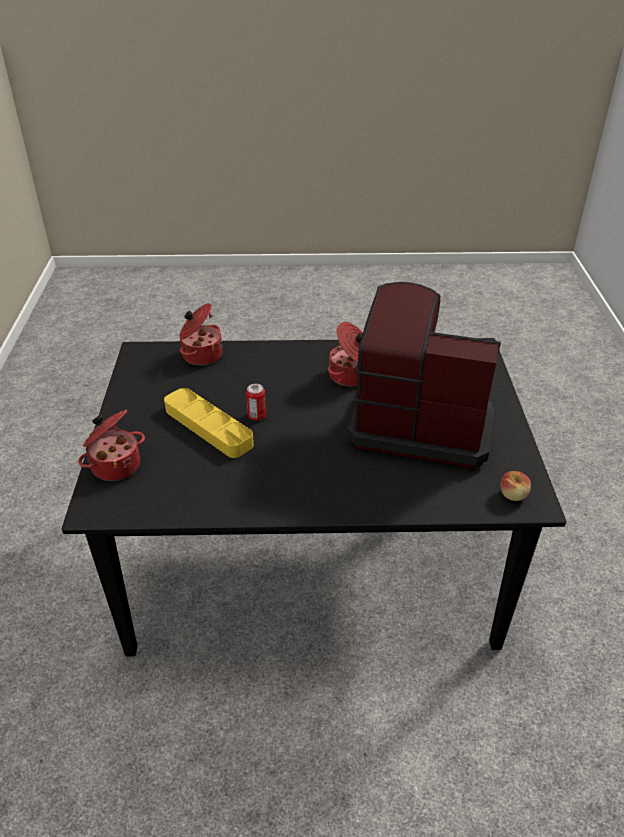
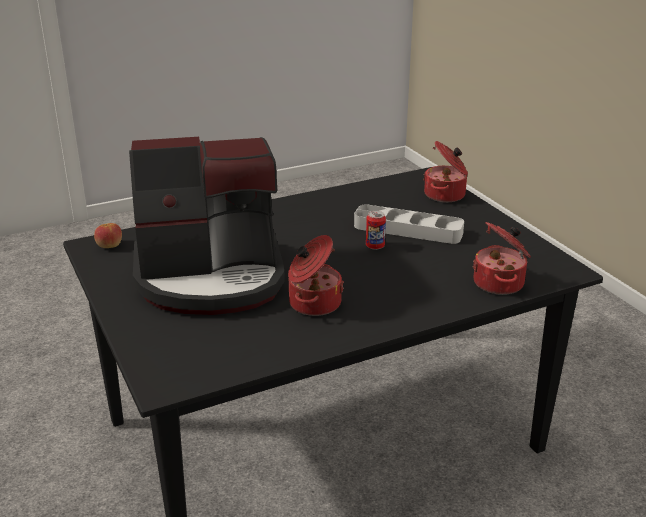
camera: 155 degrees right, 10 degrees down
(208, 427) = (408, 230): yellow tray -> grey tray

